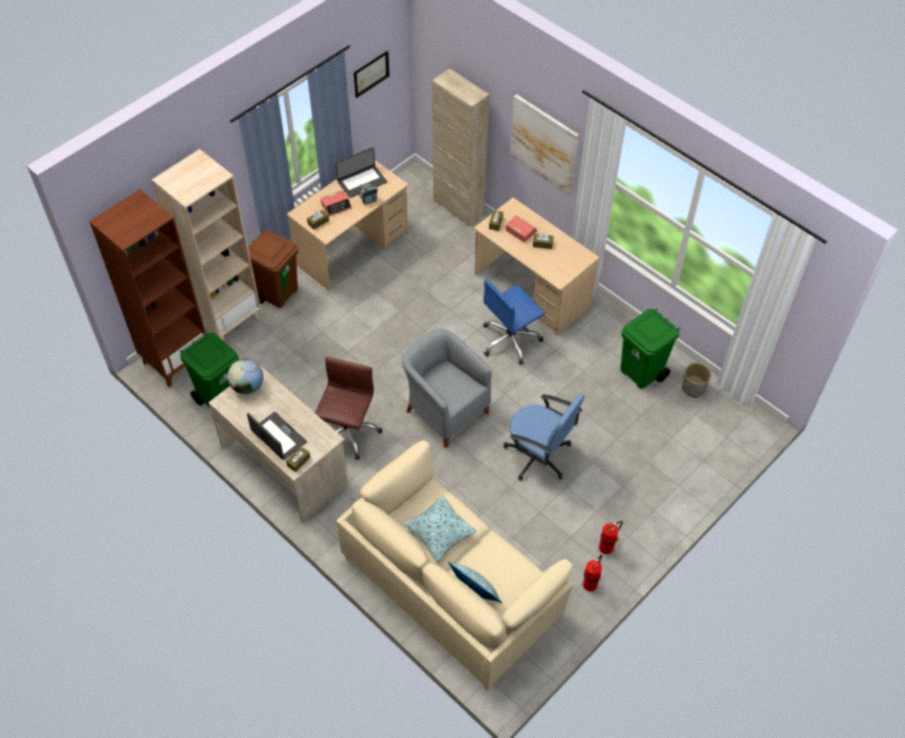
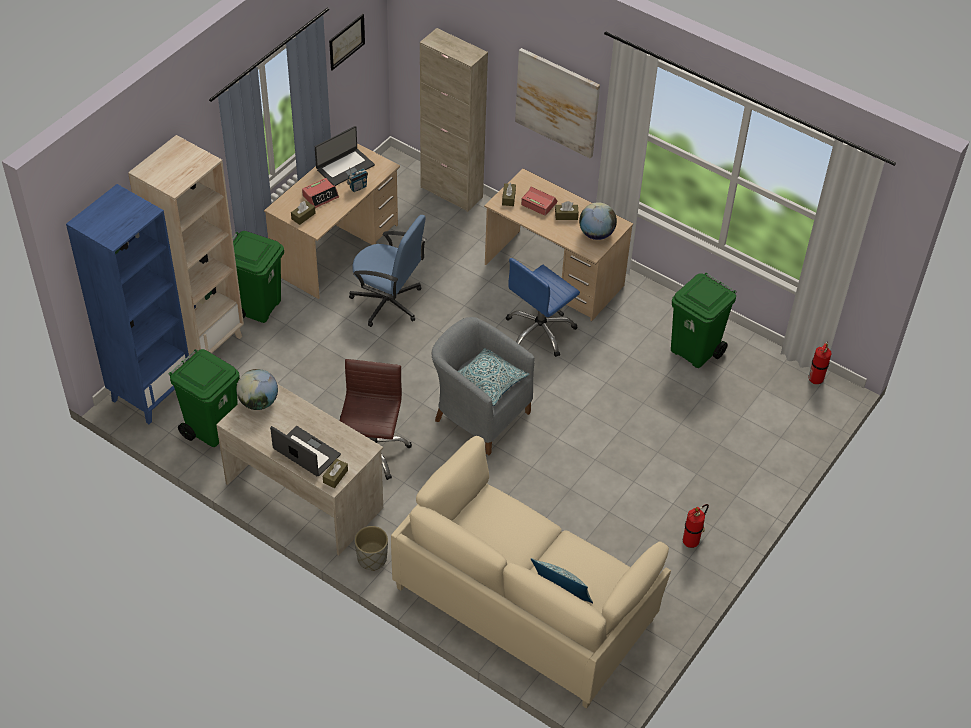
camera: 10 degrees left, 5 degrees down
(176, 359) = (151, 393): brown bookcase -> blue bookcase
(277, 293) = (257, 307): brown trash can -> green trash can
(440, 531) = (508, 536): pillow -> pillow (490, 381)
(538, 456) = (596, 453): blue office chair -> blue office chair (388, 302)
(565, 263) = (596, 234): none -> globe
(590, 584) = (680, 581): fire extinguisher -> fire extinguisher (816, 378)
(693, 388) = (755, 362): grey planter -> grey planter (371, 558)

